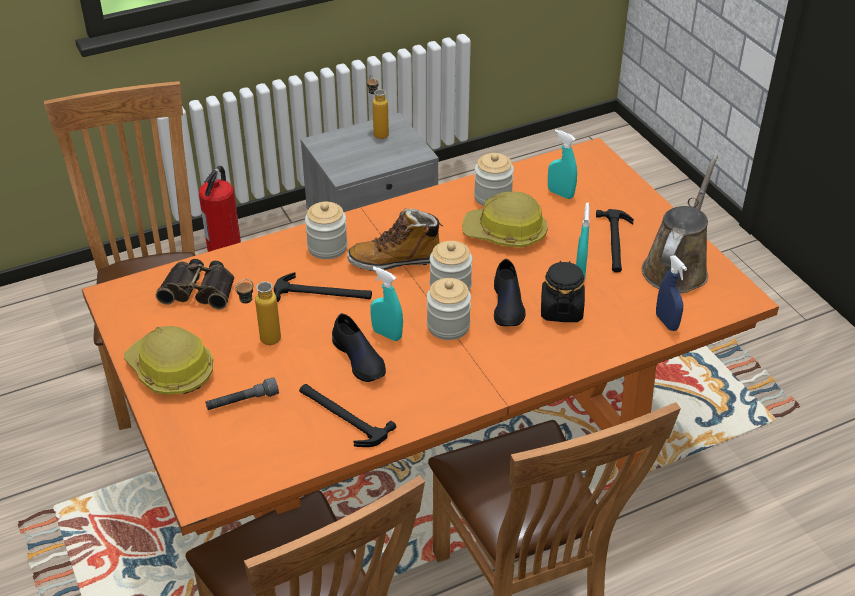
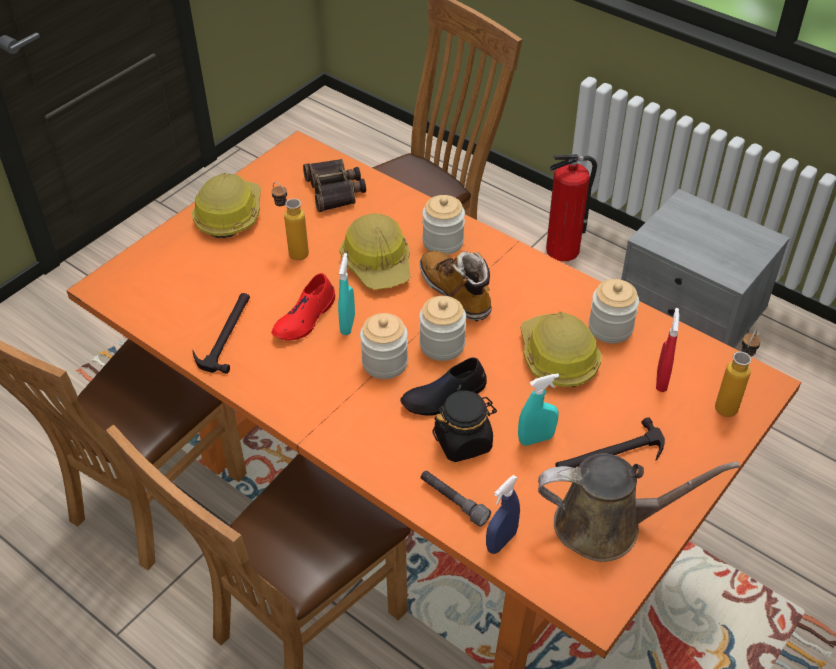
camera: 65 degrees right, 5 degrees up
(242, 401) = (214, 268): grey flashlight -> grey flashlight (453, 501)
(323, 293) = (378, 263): hammer -> hard hat
(359, 358) = (305, 318): black shoe -> red shoe
(378, 132) = (740, 235): bottle -> bottle (729, 402)
(560, 194) = (661, 380): turquoise spray bottle -> red spray bottle

